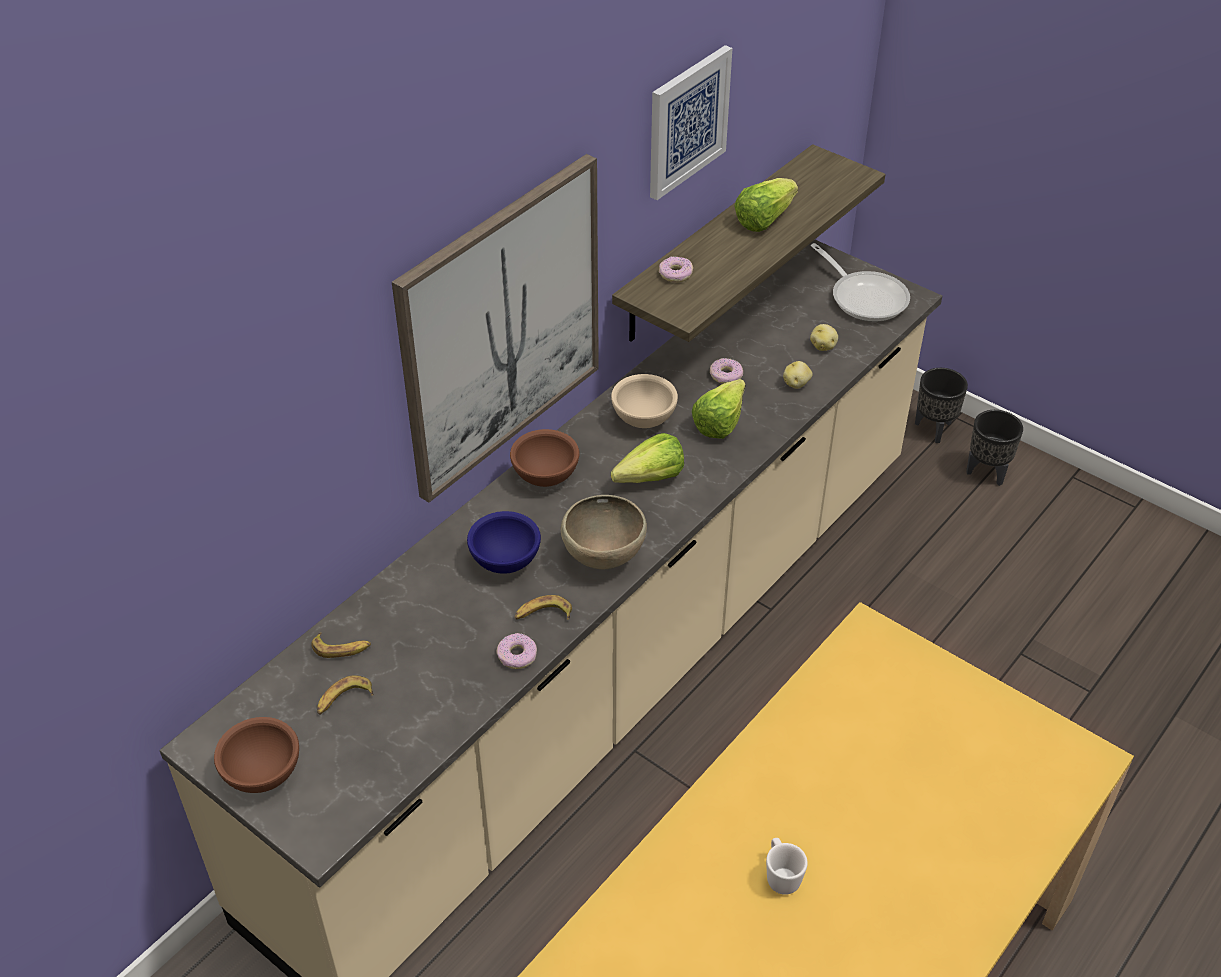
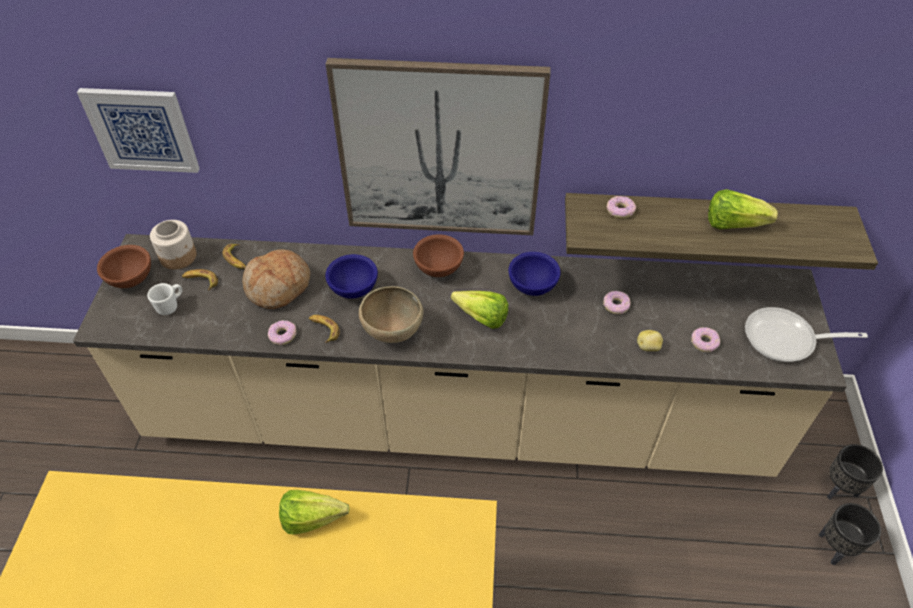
camera: 55 degrees right, 5 degrees up
(272, 706) = (178, 256): none -> jar
(433, 626) = (279, 287): none -> bread
(643, 419) = (531, 286): beige bowl -> blue bowl
(687, 121) = (684, 102): picture -> picture (142, 129)
(724, 420) = (571, 327): lettuce -> lettuce (317, 520)
(781, 875) = (221, 576): white mug -> white mug (171, 306)
(823, 346) = (704, 342): potato -> donut
(865, 297) = (785, 340): frying pan -> frying pan turned 75 degrees clockwise

